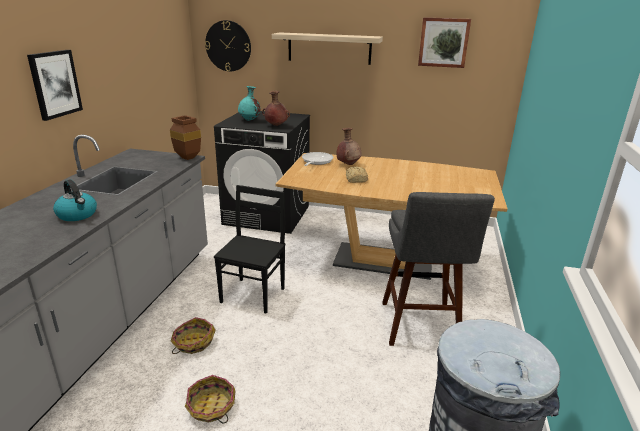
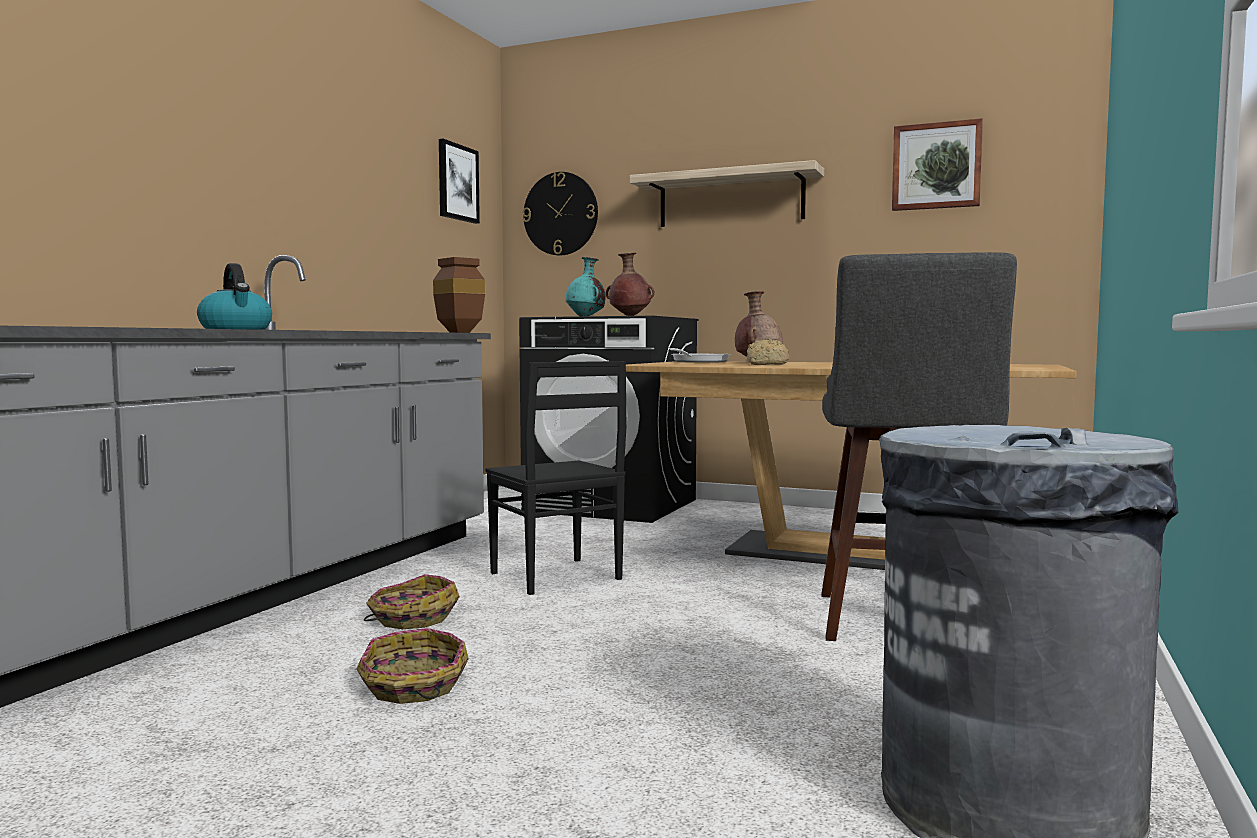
camera: 10 degrees right, 20 degrees down
(55, 84) = (255, 180): picture -> picture (457, 182)
(254, 295) = (555, 577): black chair -> black chair turned 120 degrees clockwise

